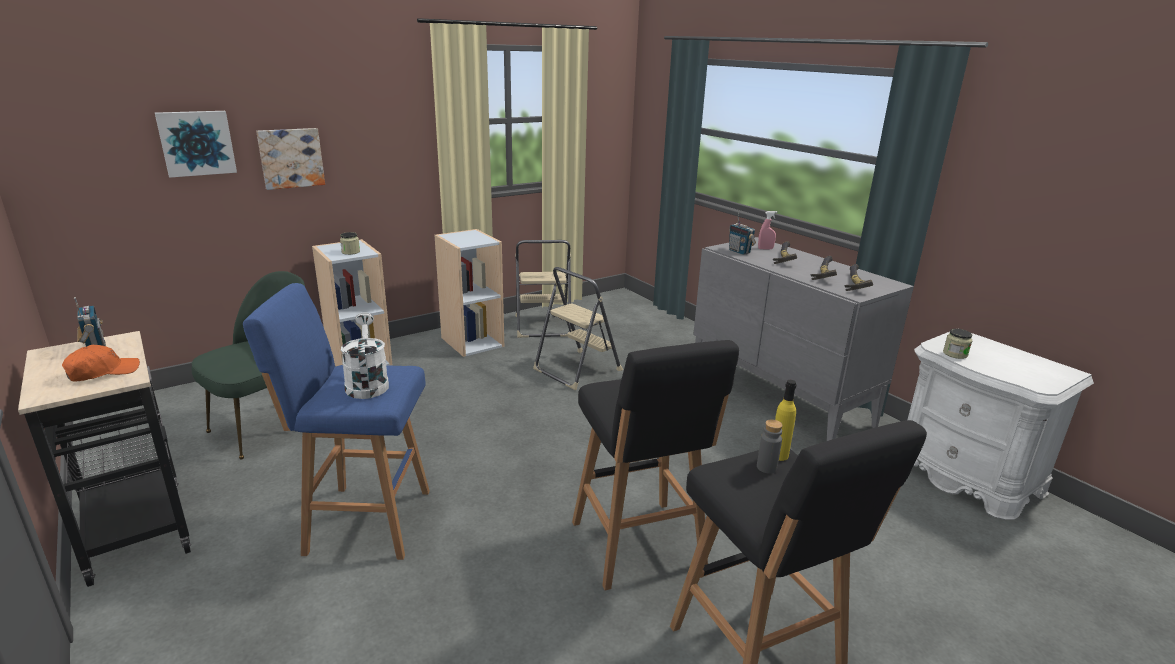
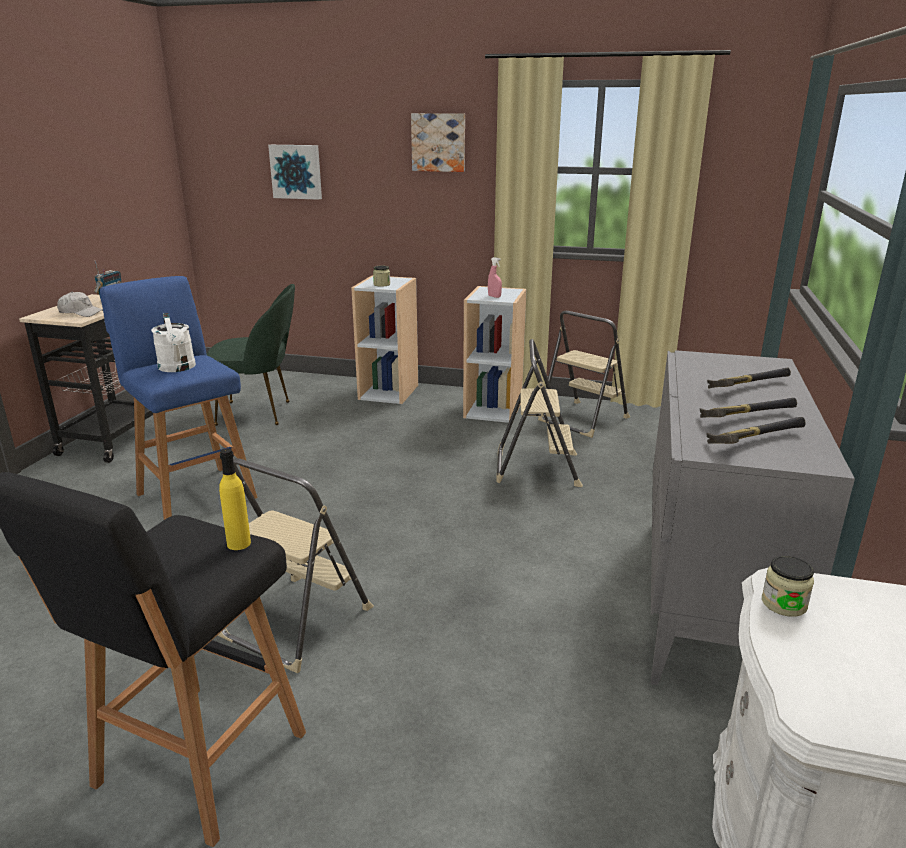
camera: 50 degrees right, 0 degrees up
(103, 372) = (81, 313): orange cap -> white cap
(291, 158) = (365, 191): picture -> picture (439, 142)
(367, 383) = (178, 368): white watering can -> white watering can turned 120 degrees clockwise
(639, 547) = (292, 623): black stool -> beige step ladder
(739, 251) = (704, 365): radio -> none
(765, 249) = (754, 372): pink spray bottle -> pink spray bottle (494, 296)
(766, 467) = (203, 544): grey bottle -> none

